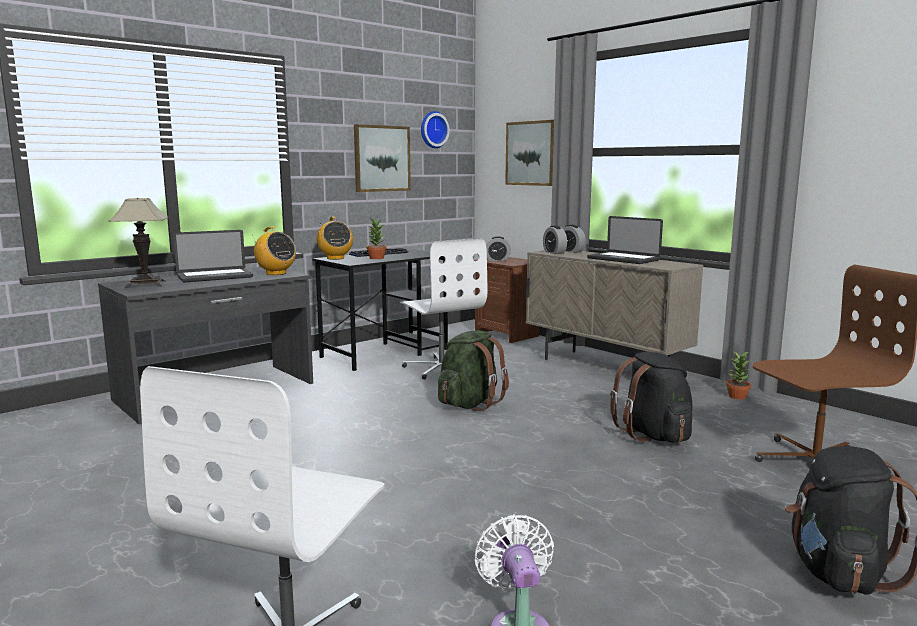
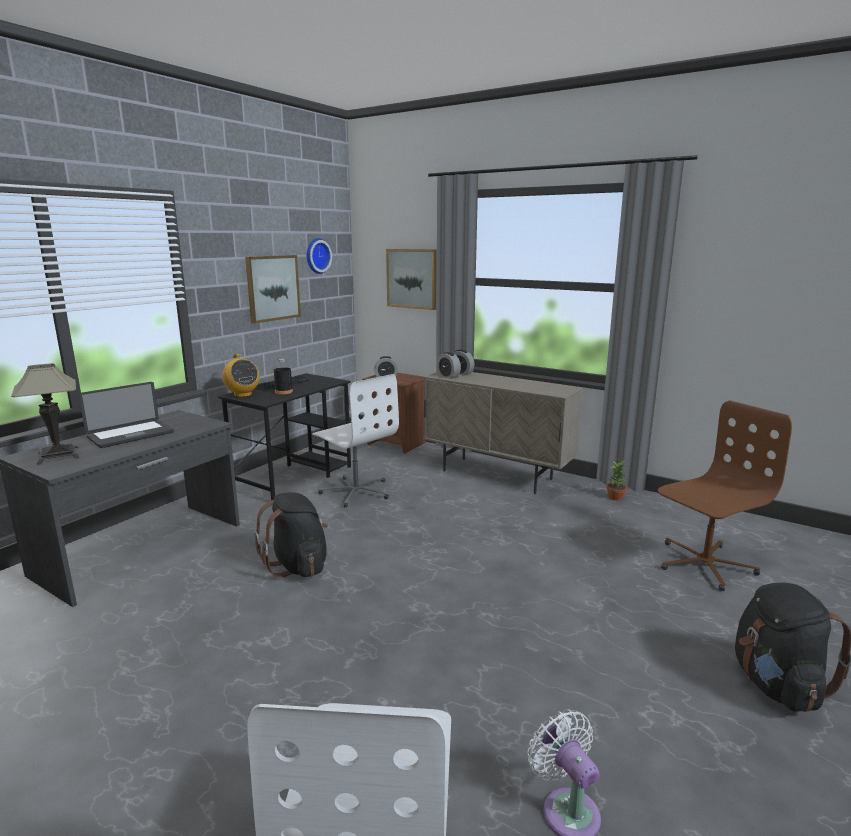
camera: 15 degrees left, 5 degrees up
(276, 273) = (194, 424): radio -> none
(376, 258) = (284, 392): potted plant -> black bottle
(470, 404) = (401, 533): green backpack -> none
(623, 259) = (514, 383): laptop -> none
(653, 435) = (572, 550): black backpack -> black backpack (298, 566)

